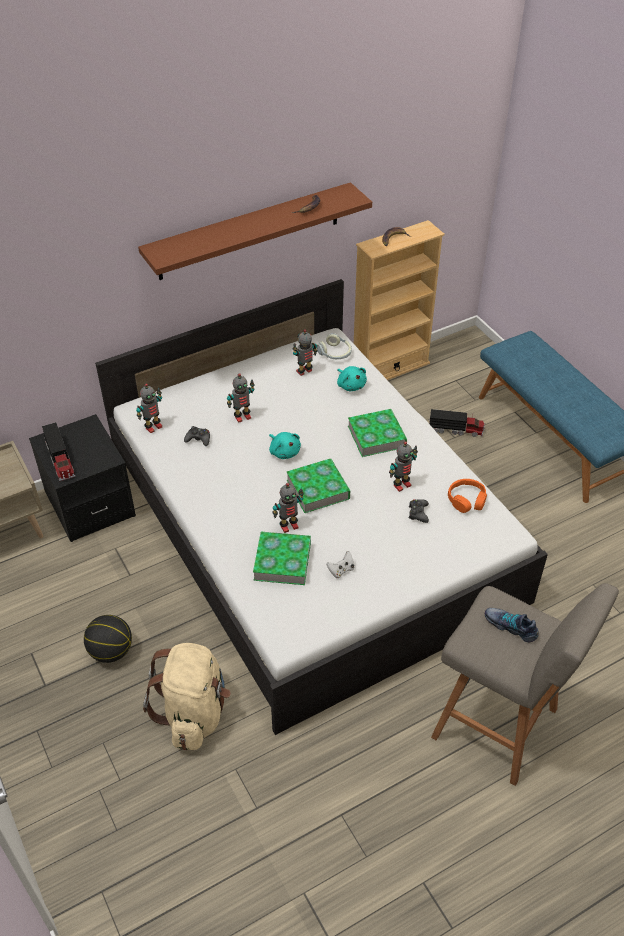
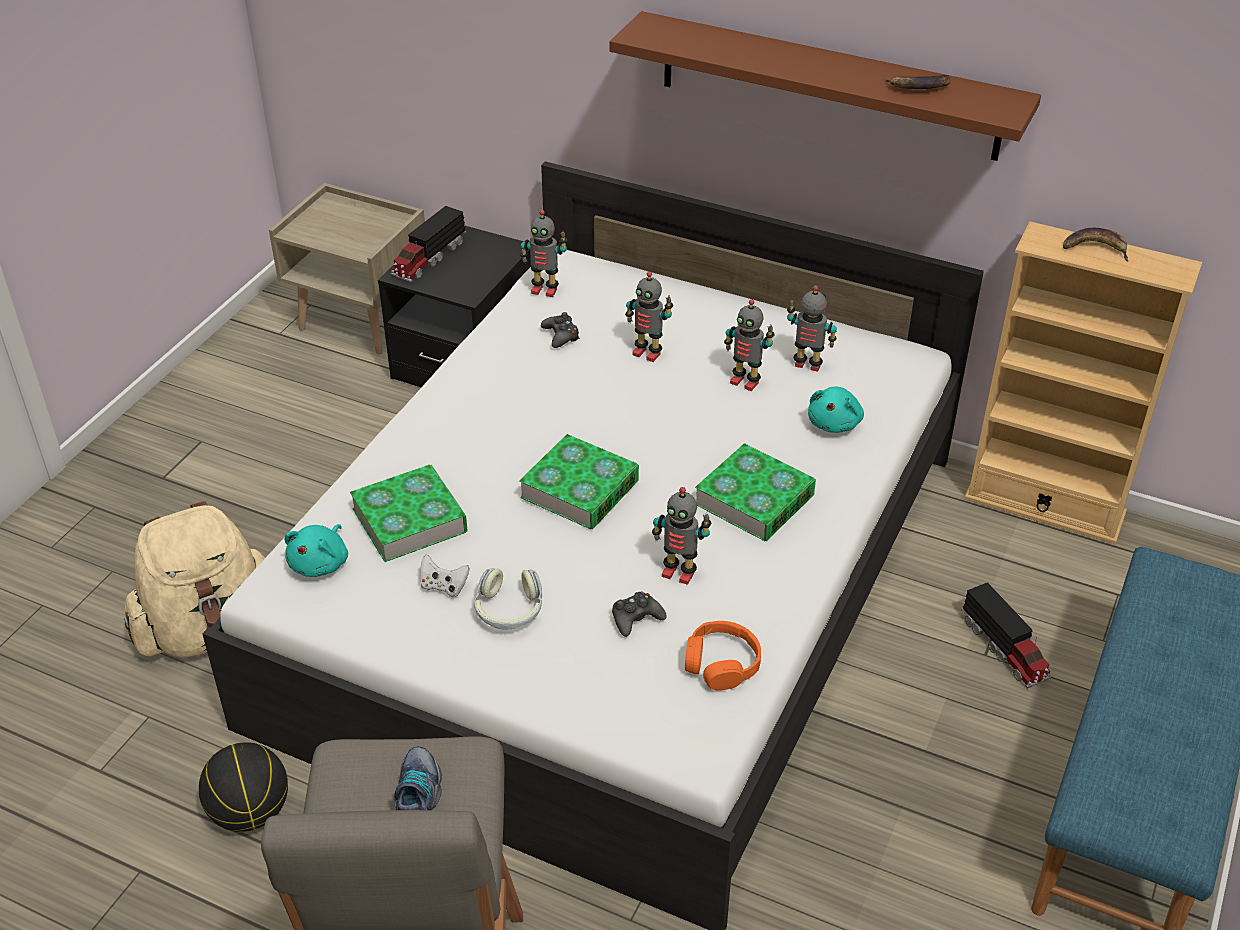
camera: 55 degrees right, 5 degrees down
(111, 651) = (252, 504): basketball -> basketball (250, 812)
(284, 451) = (621, 422): turquoise plush toy -> turquoise plush toy (321, 563)
(288, 526) = (483, 495): toy robot -> toy robot (745, 381)
(335, 353) = (883, 376): headphones -> headphones (509, 610)

